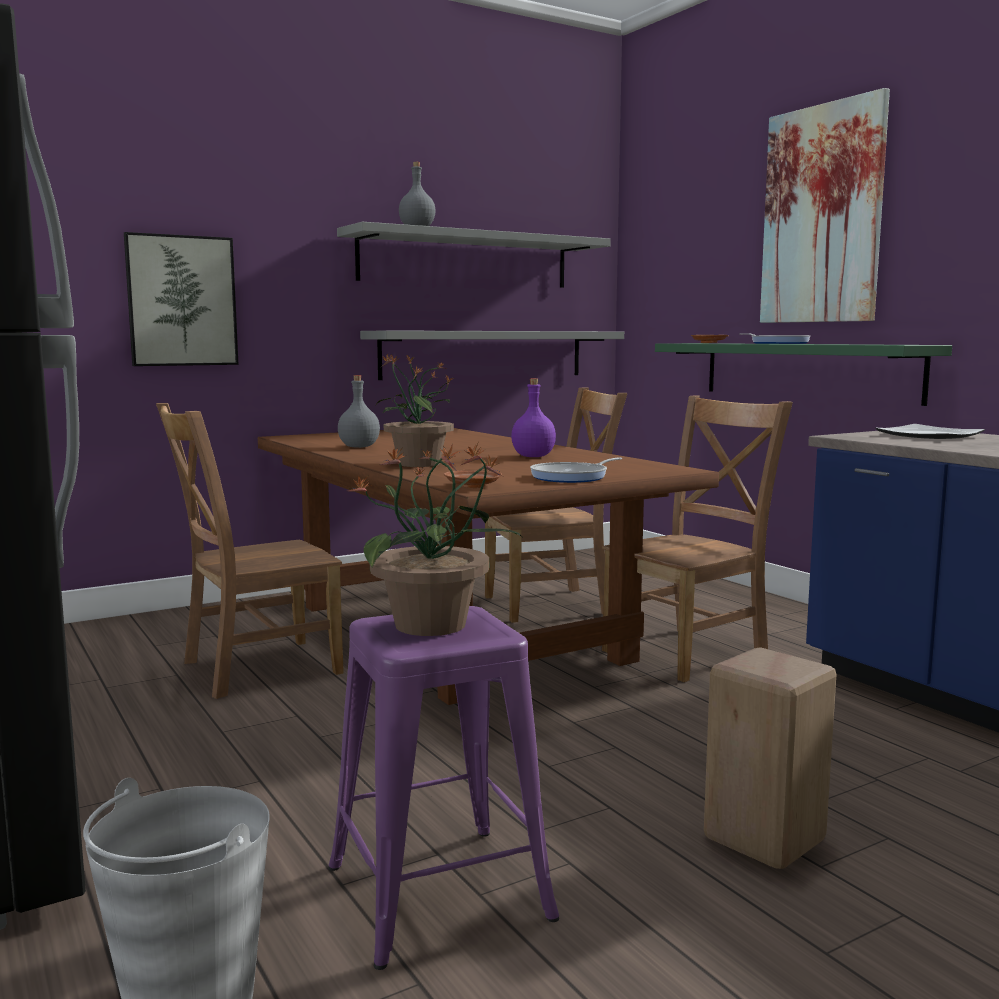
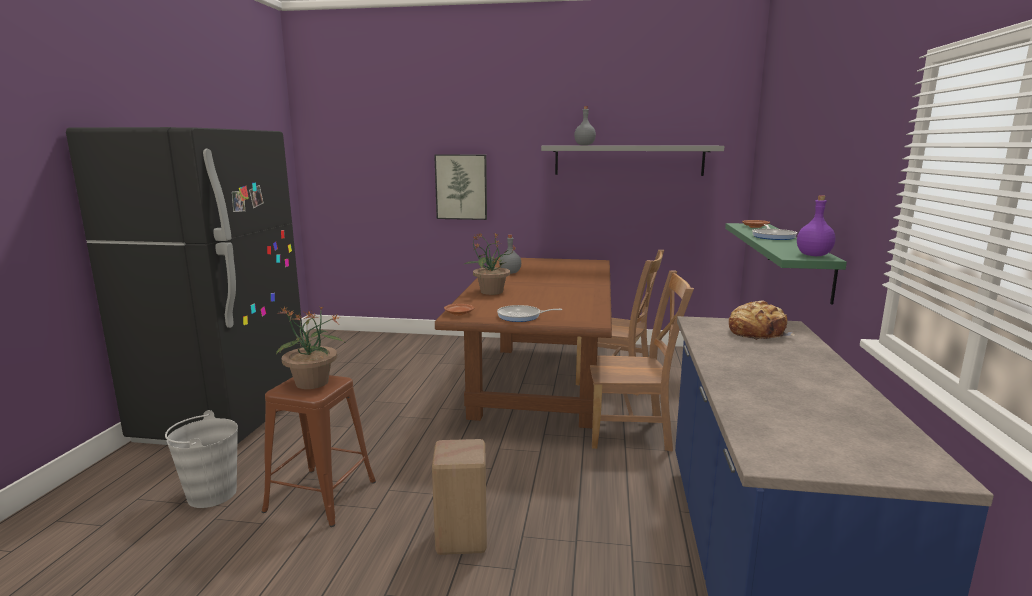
camera: 40 degrees right, 5 degrees up
(254, 669) = (430, 375): brown chair -> none
(438, 892) = (320, 496): purple stool -> brown stool
(484, 354) = (638, 218): grey shelf -> none
(533, 456) = (561, 295): purple bottle -> purple bottle (814, 255)
(822, 215) = (814, 142): picture -> none
(927, 435) = (757, 332): plate -> bread

